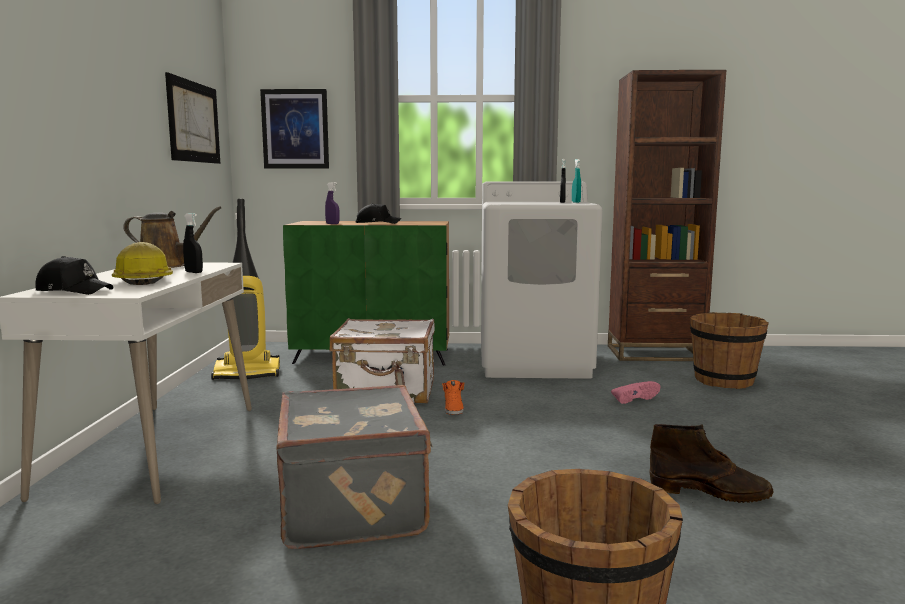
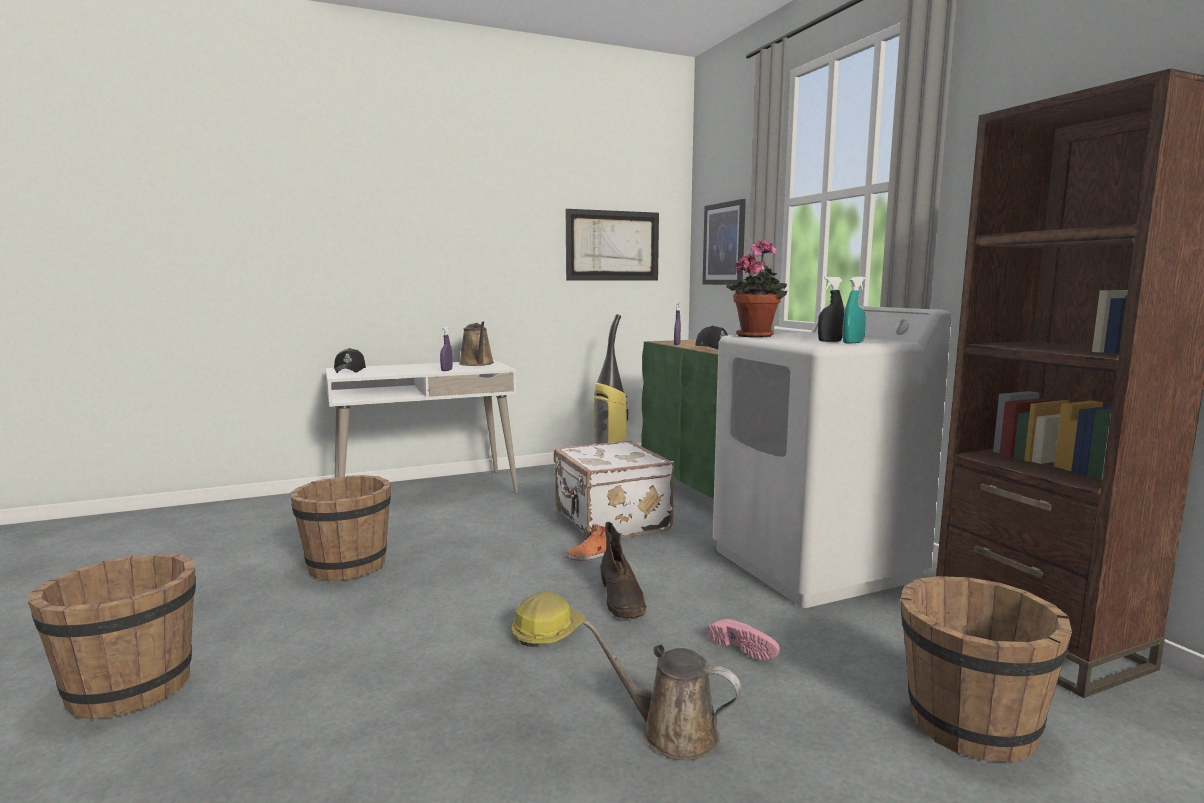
camera: 65 degrees right, 0 degrees up
(143, 280) = (399, 370): hard hat -> hard hat (547, 632)
(194, 272) = (446, 370): black spray bottle -> purple spray bottle
(355, 506) = (347, 566): grey suitcase -> brown bucket
(505, 203) = (756, 336): none -> potted plant
(710, 492) = (429, 734): brown boot -> brown boot (622, 599)
(720, 430) = (671, 732): none -> brown watering can

